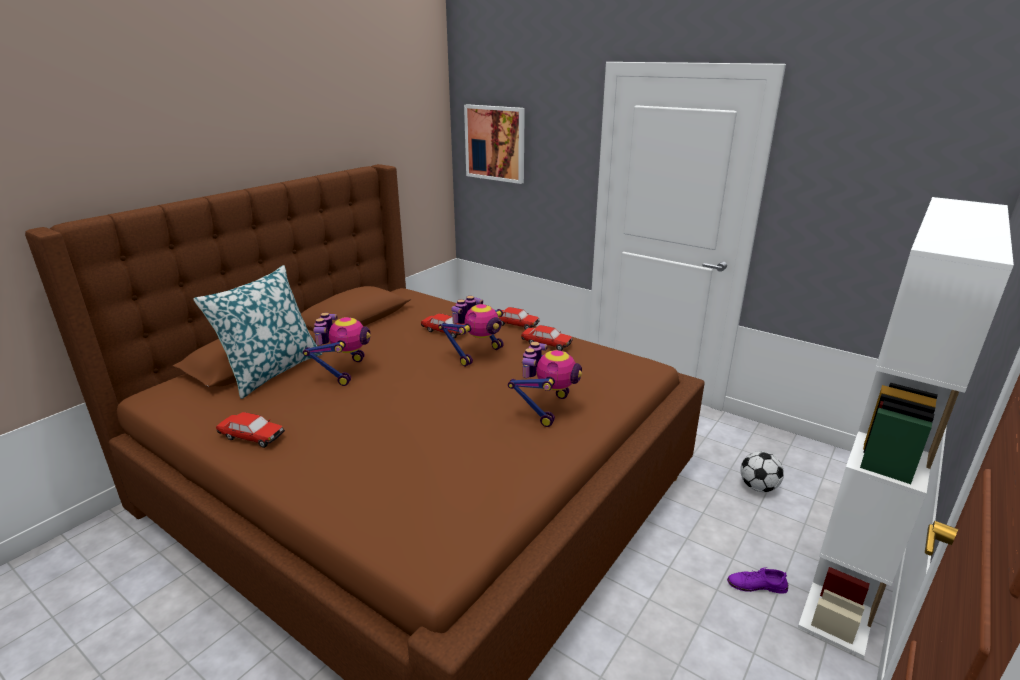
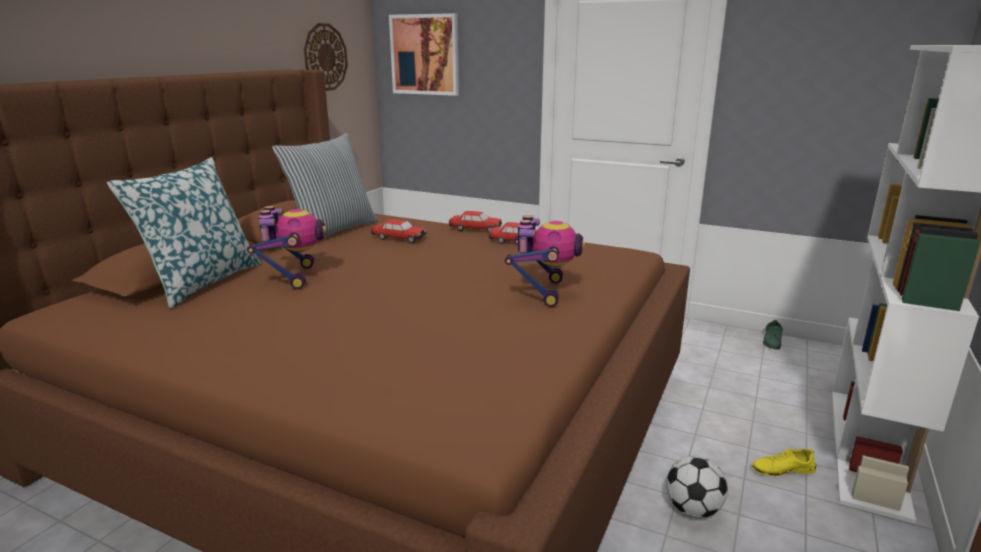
camera: 10 degrees left, 5 degrees down
(251, 437) = (196, 341): toy car -> none
(392, 317) = (333, 231): none -> pillow
(402, 148) = (325, 57): none -> wall clock
(476, 354) = (443, 254): toy robot -> none
(756, 585) = (782, 469): purple shoe -> yellow shoe
(758, 487) = (748, 381): football -> football (692, 509)
(798, 445) = (772, 341): none -> green shoe

